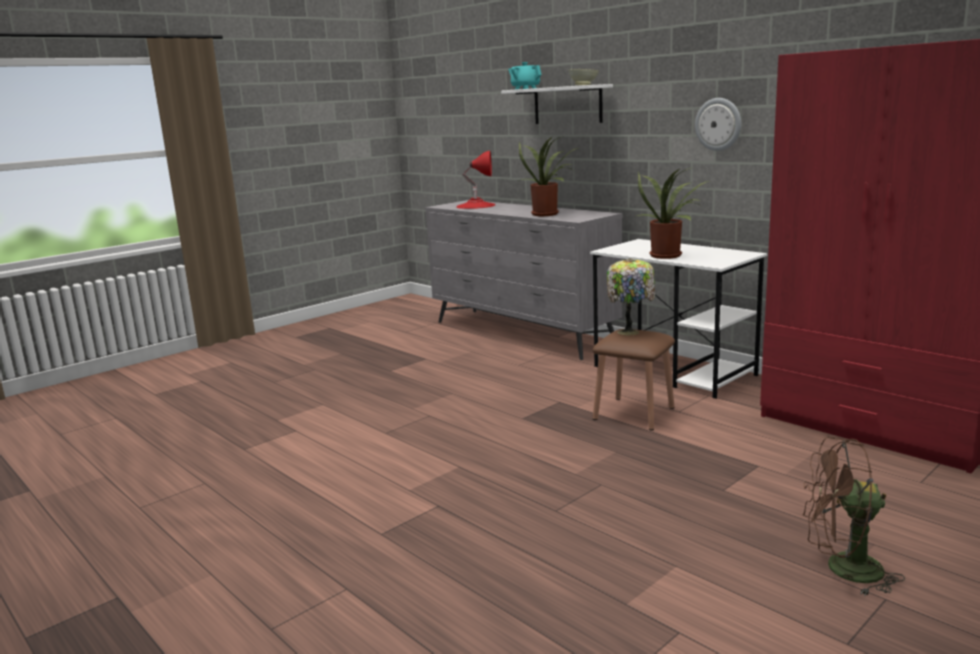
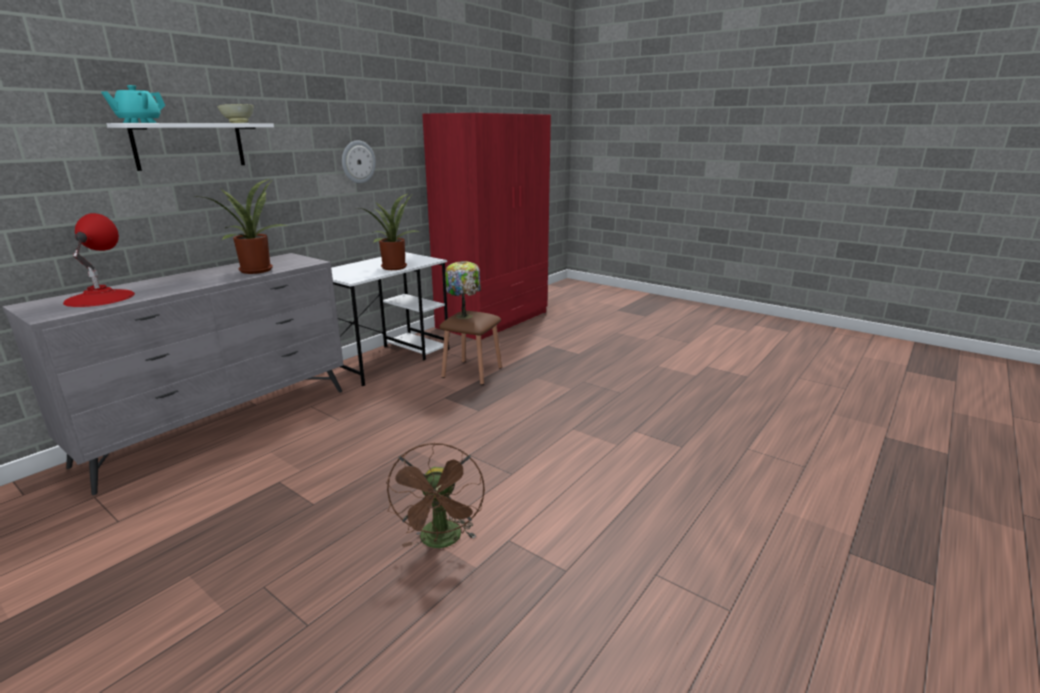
camera: 100 degrees left, 5 degrees up
(843, 570) = (640, 338): brown fan -> brown fan (441, 542)

